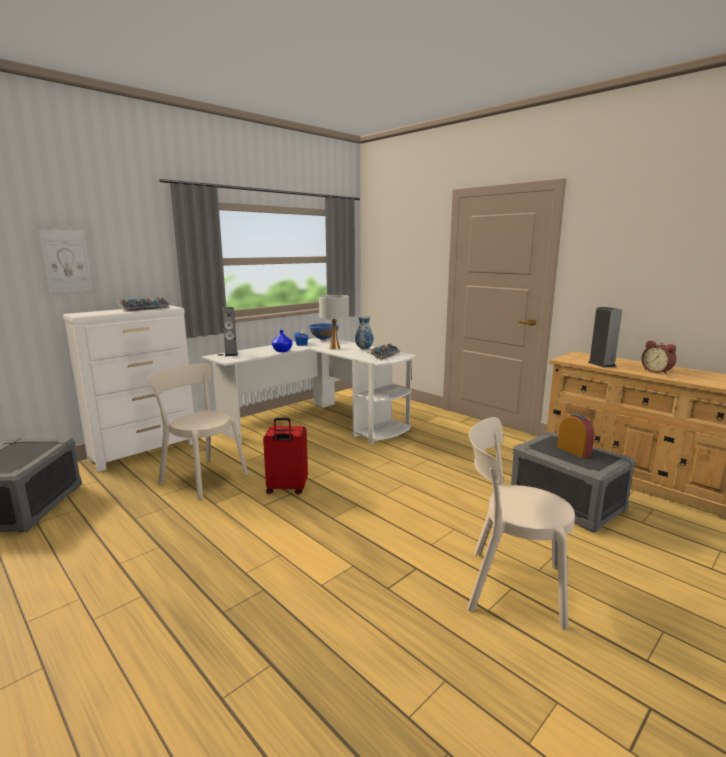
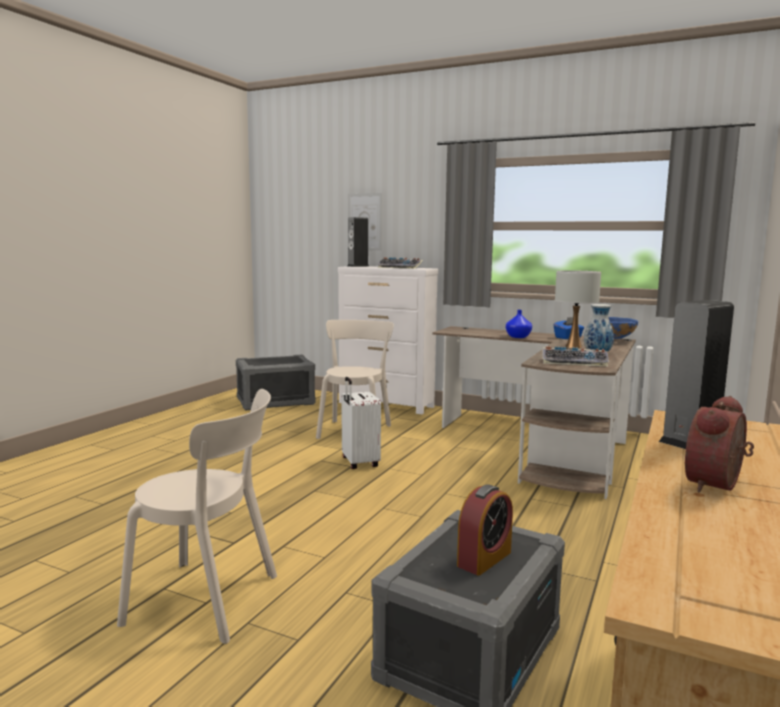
camera: 70 degrees right, 5 degrees down
(231, 354) = (472, 329): speaker -> speaker (358, 266)
(286, 489) = (359, 463): red suitcase -> white suitcase
(319, 423) = (545, 447): white desk -> brown desk
(509, 586) = (209, 600): beige chair -> beige chair turned 105 degrees clockwise

